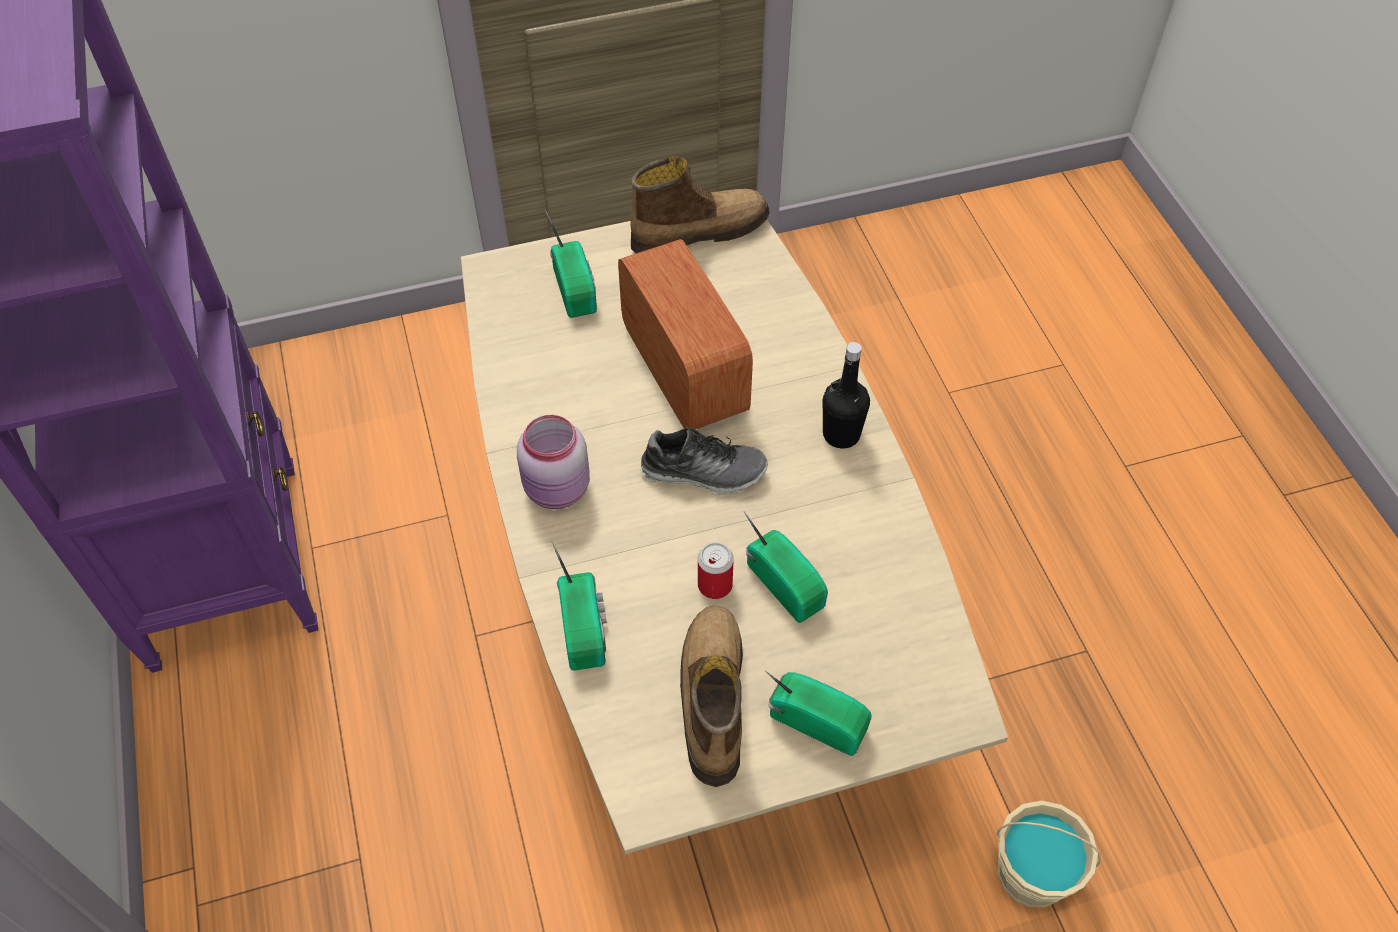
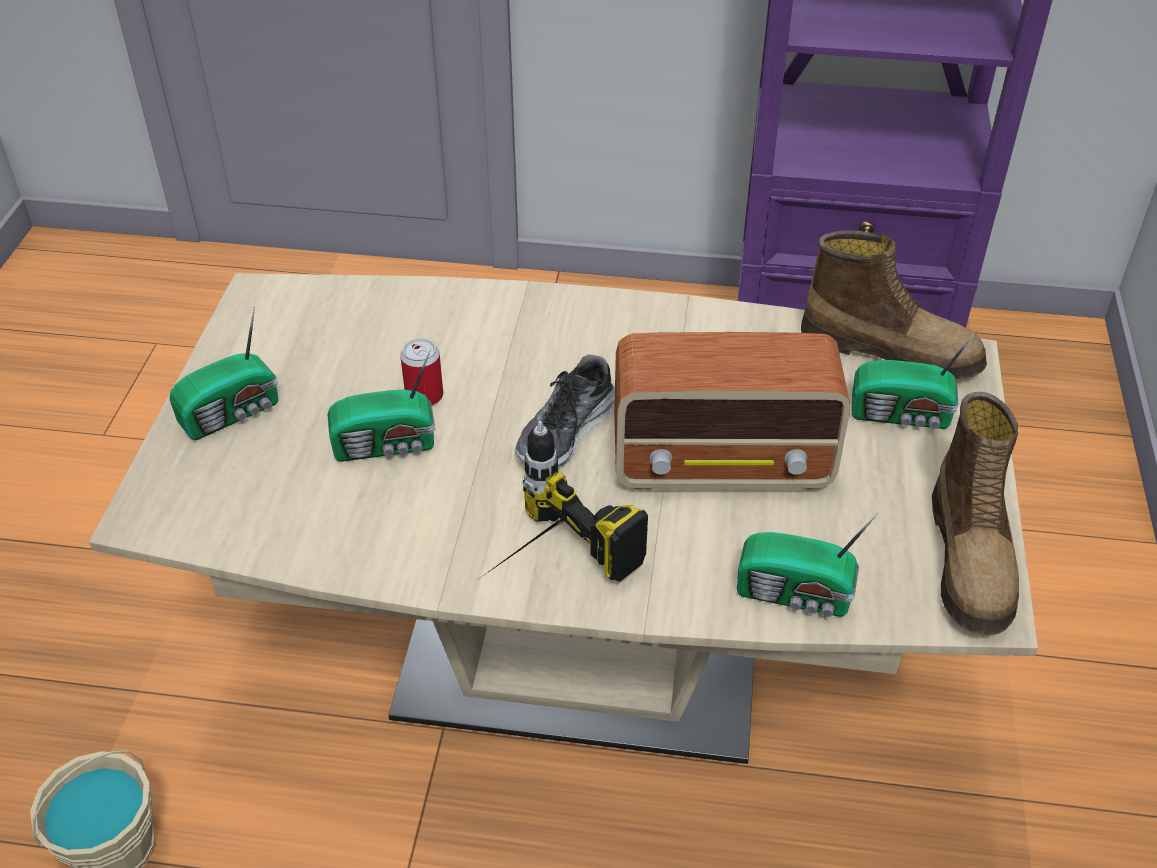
camera: 115 degrees right, 10 degrees down
(557, 490) = (611, 326): pink jar -> none
(585, 627) = (446, 303): radio -> radio (796, 595)
(711, 699) = (312, 355): boot -> boot (890, 350)
(841, 434) = (542, 567): black bottle -> power drill

